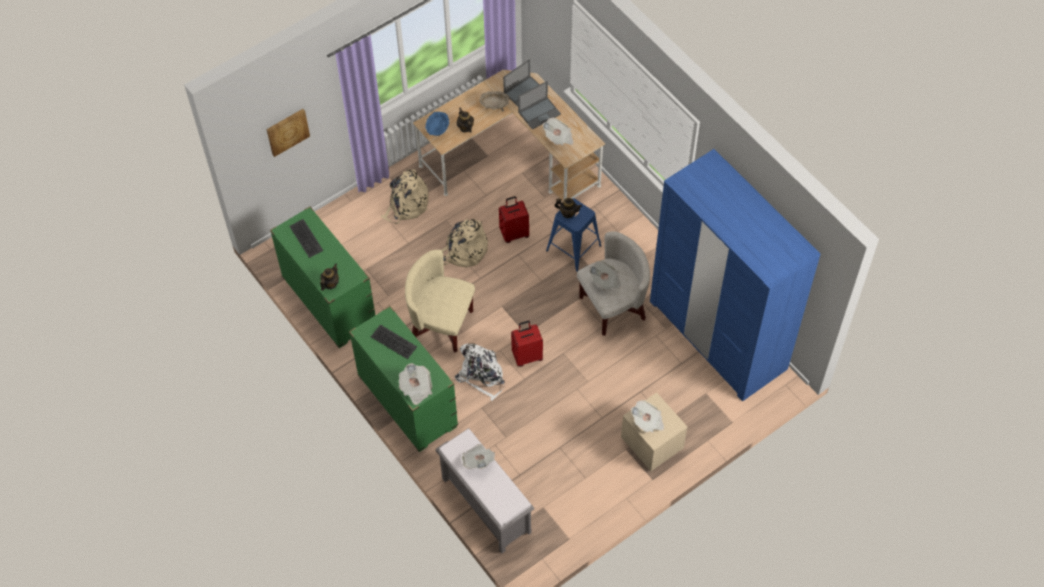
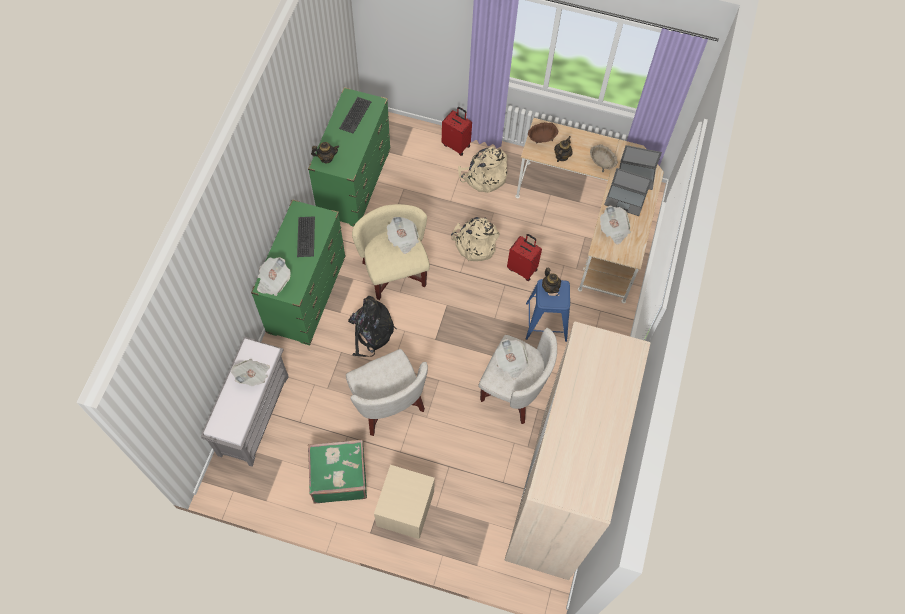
camera: 50 degrees right, 5 degrees up
(287, 131) = (415, 26): picture -> none
(438, 130) = (541, 139): blue bowl -> brown bowl
(481, 375) = (371, 332): white backpack -> black backpack
(527, 356) = (415, 354): red suitcase -> red suitcase (456, 145)
(554, 401) = (387, 403): none -> white armchair
(589, 473) = (338, 476): none -> green suitcase
(647, 421) = (399, 489): newspaper -> newspaper (403, 239)
(717, 335) = (555, 494): blue wardrobe -> beige wardrobe

